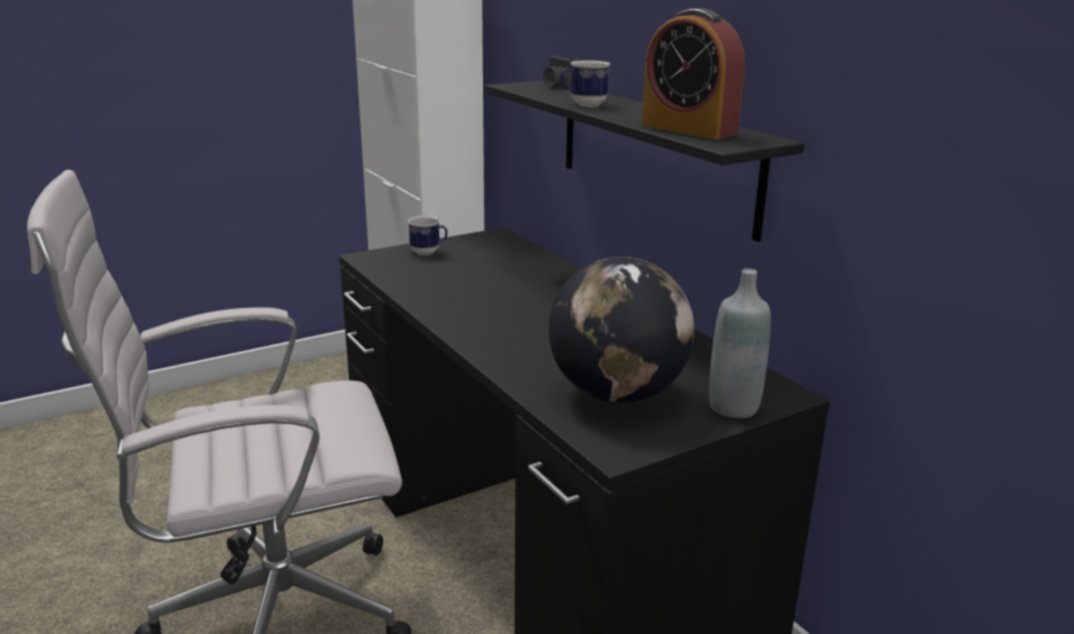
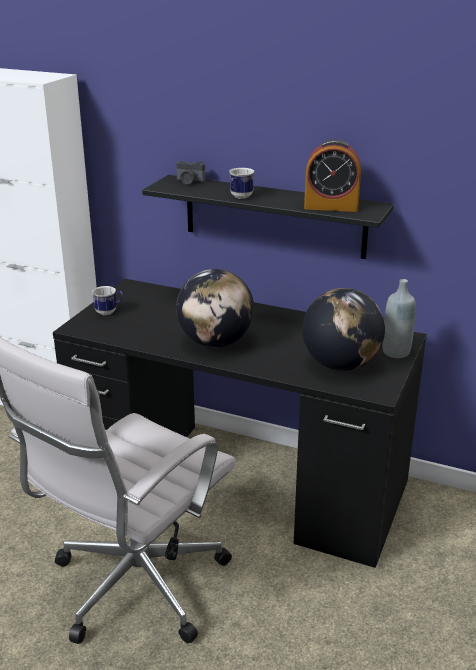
camera: 35 degrees left, 5 degrees up
(493, 316) = (215, 342): none -> globe

